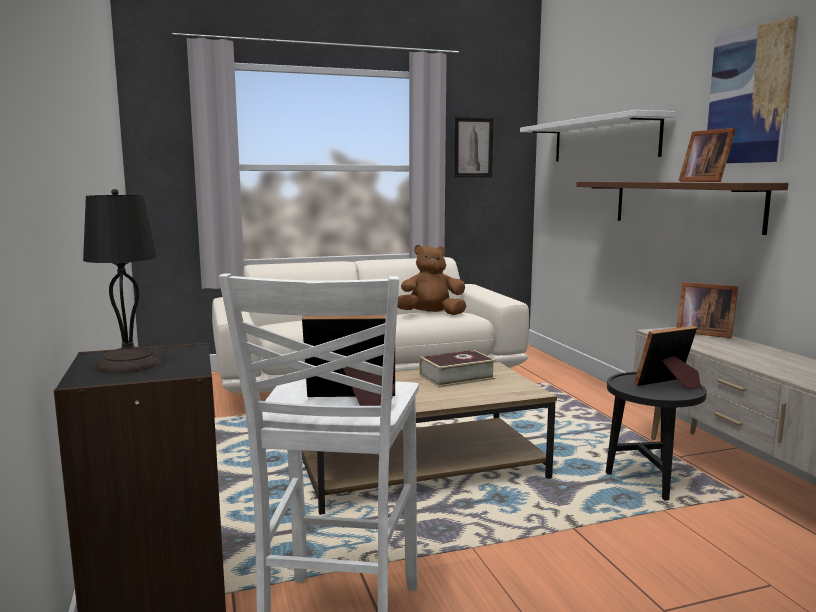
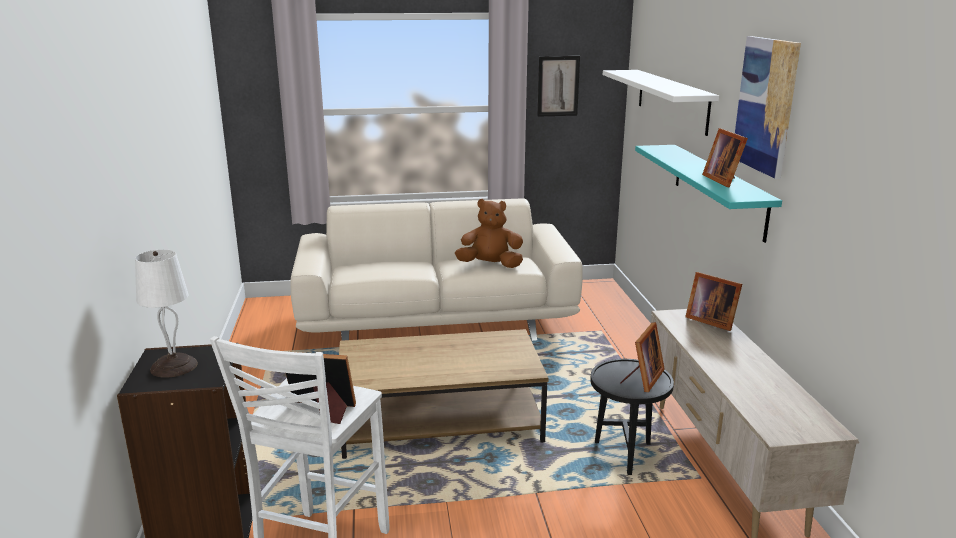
camera: 10 degrees right, 10 degrees up
(129, 363) = (174, 367): black table lamp -> white table lamp
(456, 377) = (476, 346): book -> none
(669, 385) = (643, 379): picture frame -> picture frame turned 135 degrees clockwise
(683, 204) = (718, 189): brown shelf -> turquoise shelf

